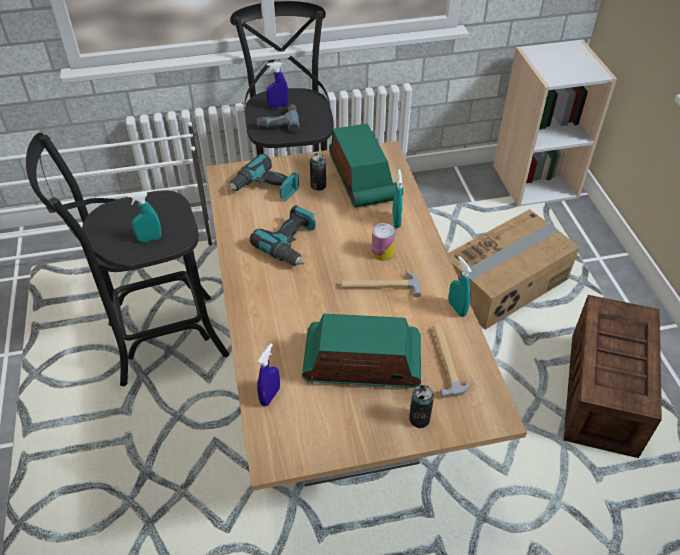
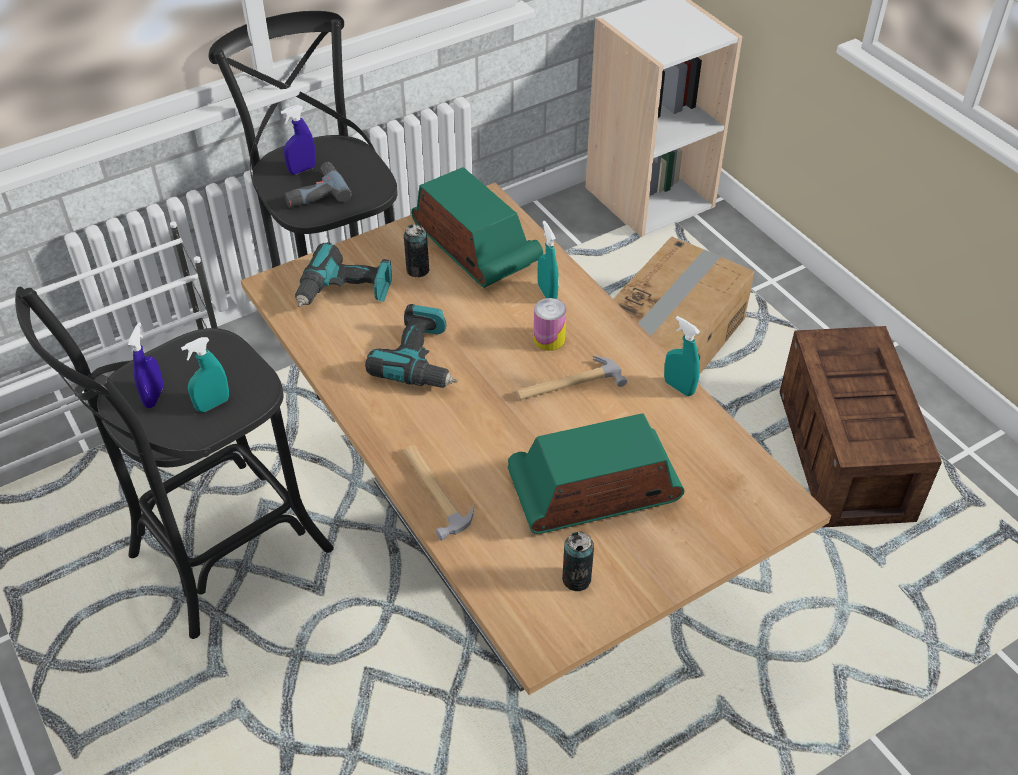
camera: 20 degrees left, 0 degrees up
(270, 396) = (495, 568): blue spray bottle -> blue spray bottle (154, 396)
(419, 419) = (698, 538): can -> can (576, 579)
(447, 361) = (698, 457): hammer -> hammer (435, 491)

